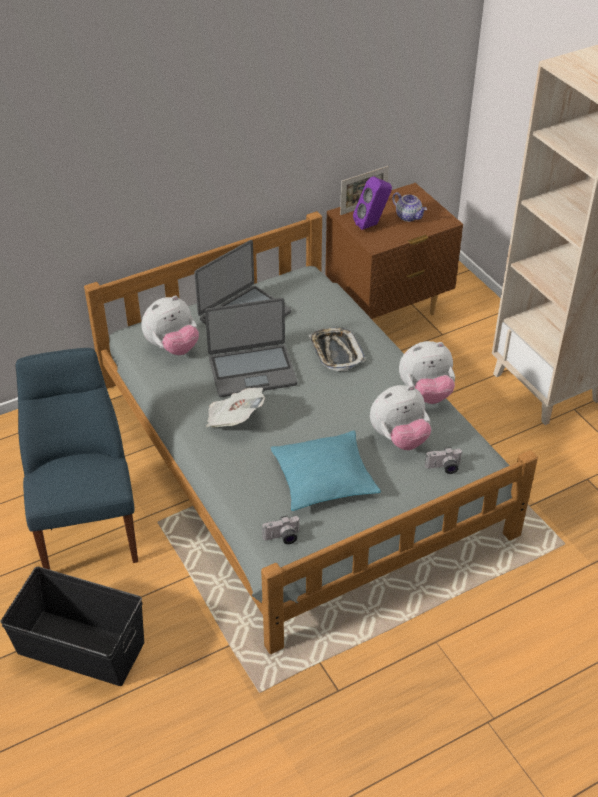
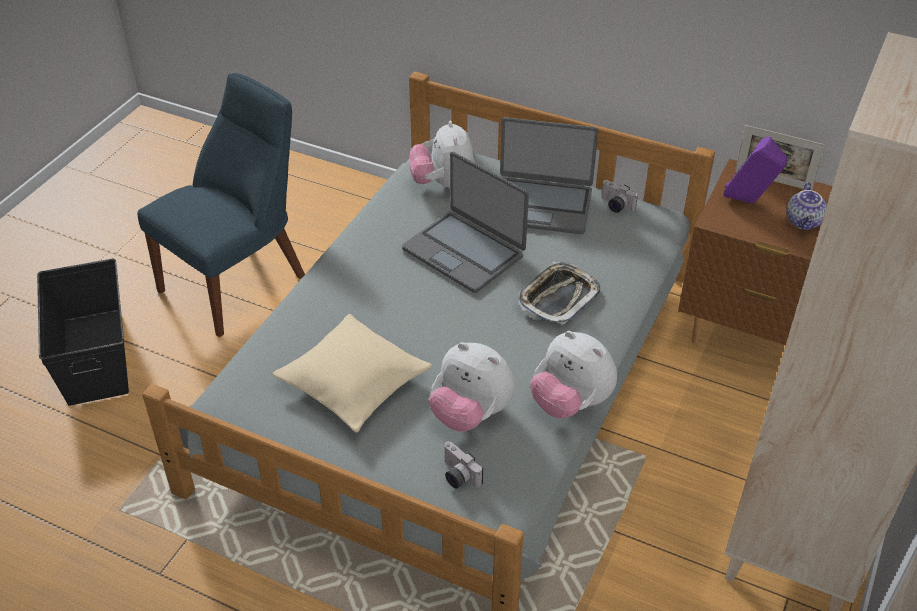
camera: 55 degrees right, 0 degrees up
(172, 347) = (443, 184): plush toy -> plush toy turned 60 degrees clockwise
(234, 419) = (382, 275): newspaper -> none
(282, 538) = (242, 392): camera -> camera (615, 206)
(324, 478) = (353, 382): turquoise pillow -> beige pillow

